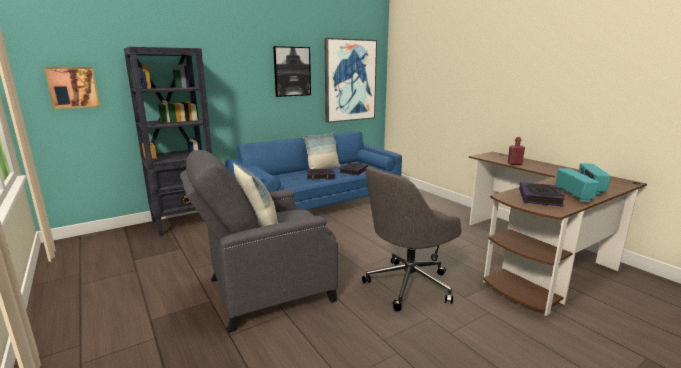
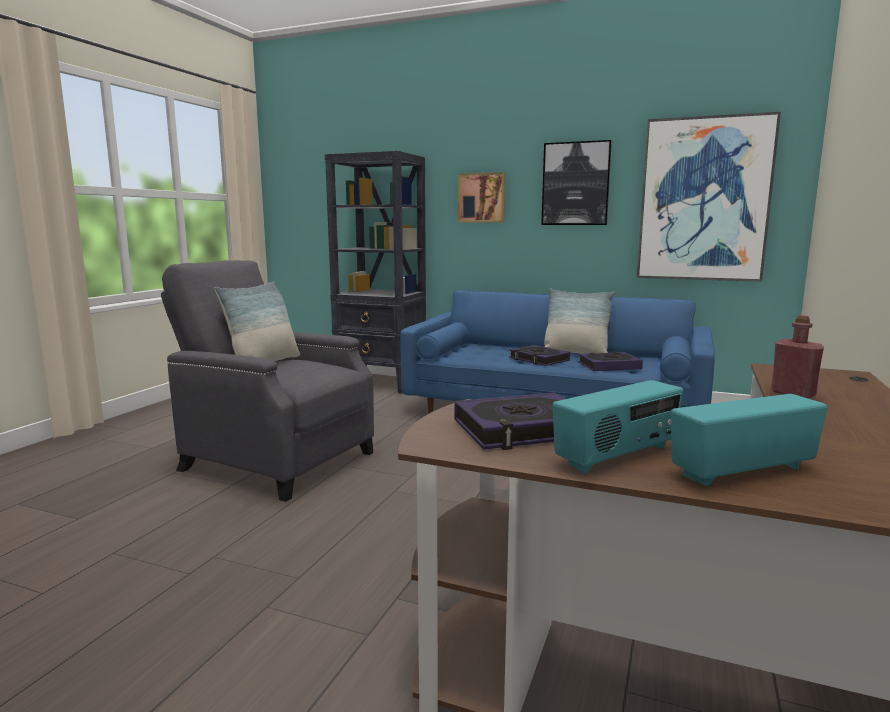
camera: 55 degrees right, 5 degrees down
(73, 87) = (311, 205): picture -> picture (482, 198)
(408, 285) = (382, 538): grey office chair -> none

